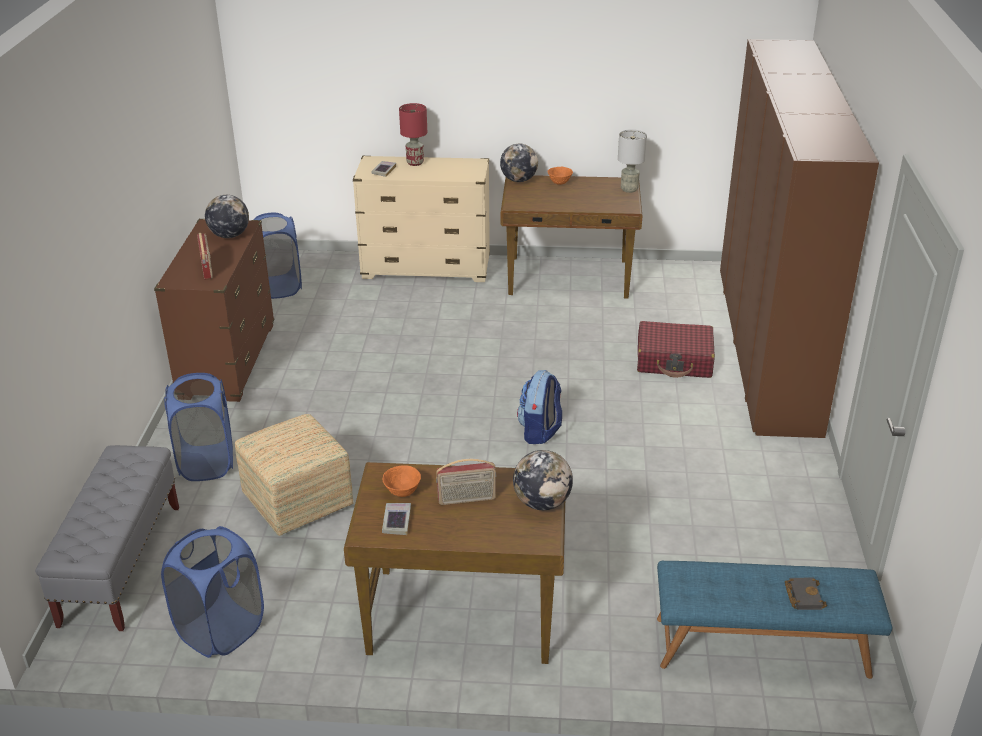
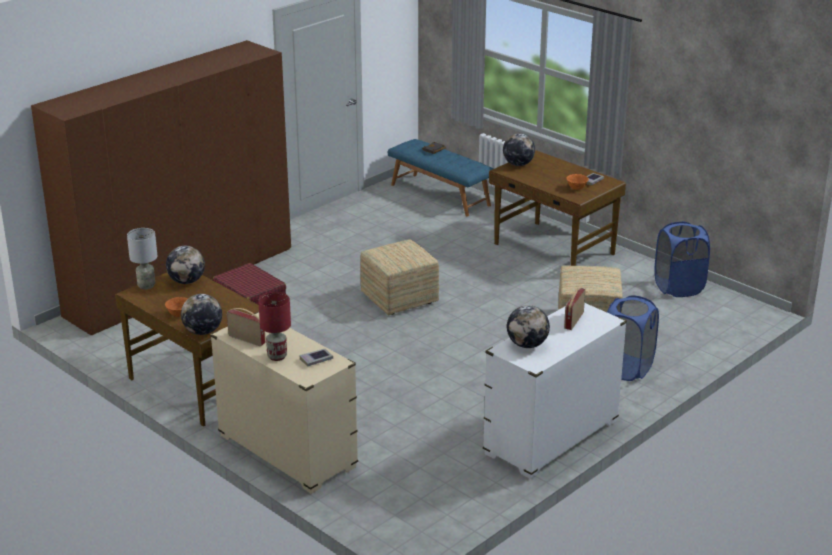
camera: 140 degrees left, 5 degrees down
(121, 564) = (717, 335): grey bench -> none
(228, 361) = (551, 438): brown dresser -> white dresser
(279, 287) = (436, 496): blue laundry basket -> none
(466, 499) = (550, 176): radio -> radio (247, 339)
(540, 432) = (400, 298): backpack -> ottoman
(608, 203) = (187, 281): none -> globe

